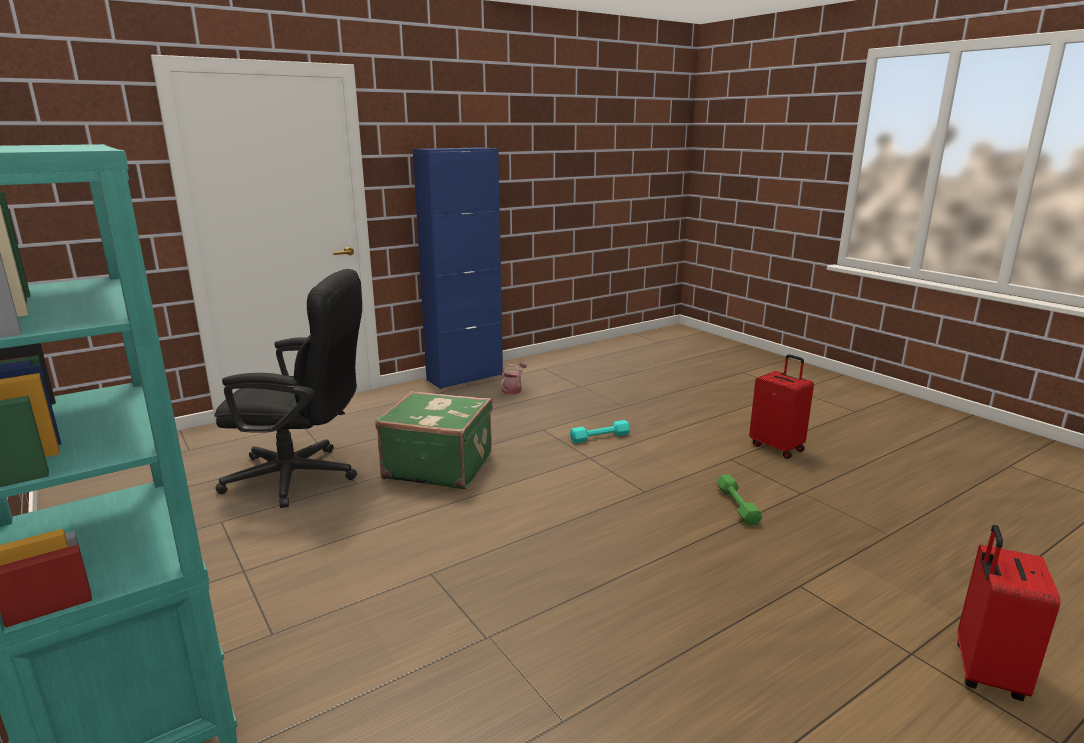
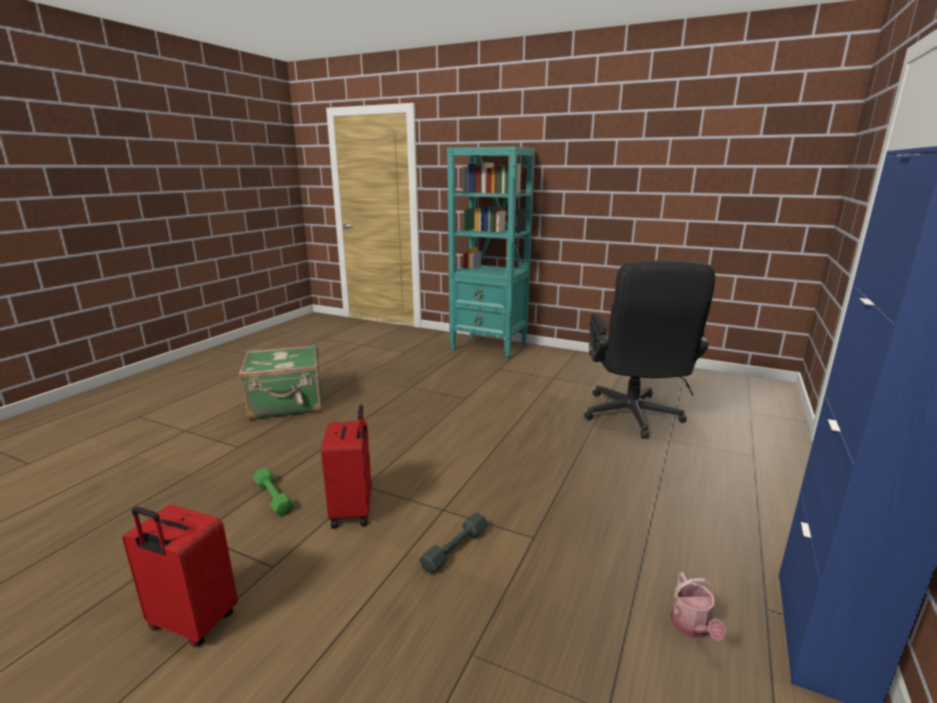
camera: 150 degrees right, 0 degrees up
(303, 477) = (633, 418): black office chair -> black office chair turned 60 degrees counterclockwise
(439, 466) = (563, 455): green suitcase -> green suitcase (287, 404)
(599, 437) = (455, 549): turquoise dumbbell -> grey dumbbell
(985, 672) = (148, 433): red suitcase -> red suitcase (353, 511)

